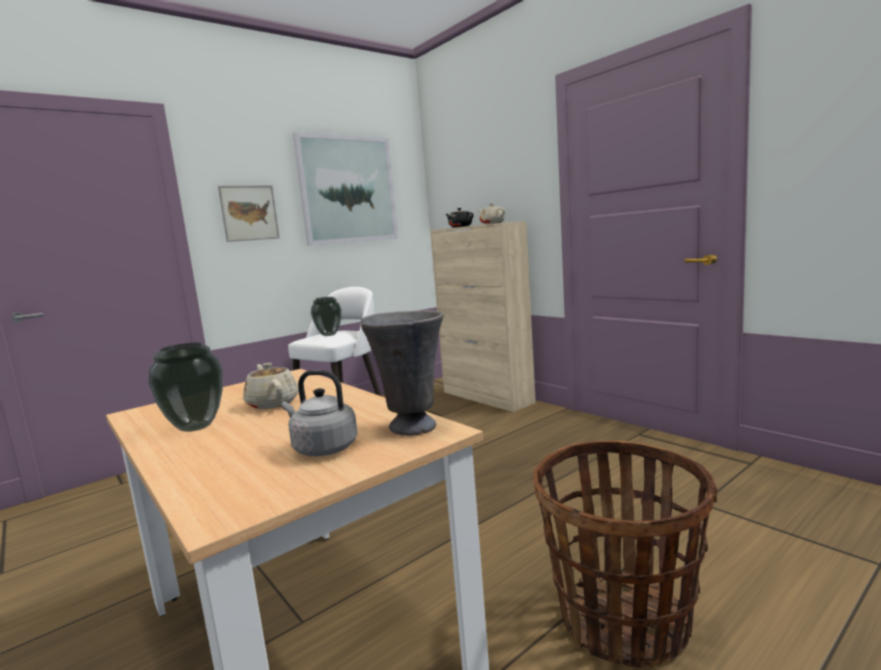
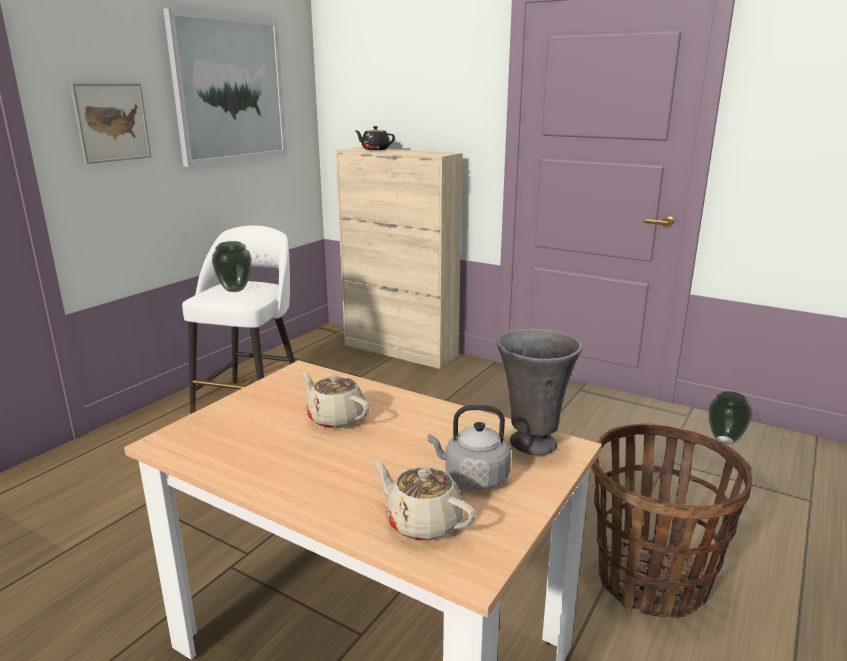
camera: 20 degrees left, 10 degrees up
(197, 427) = (286, 458): vase -> vase (725, 440)
(492, 223) = (421, 152): beige teapot -> beige teapot (422, 522)

